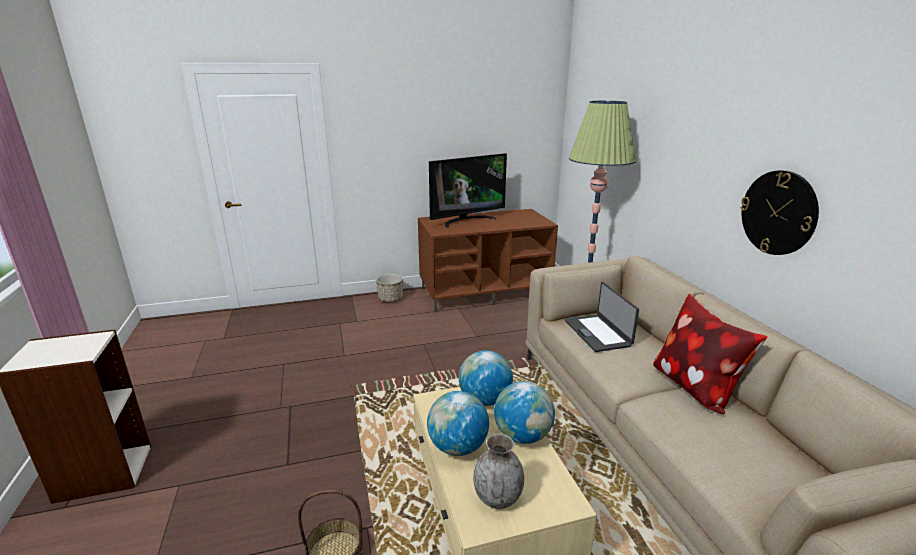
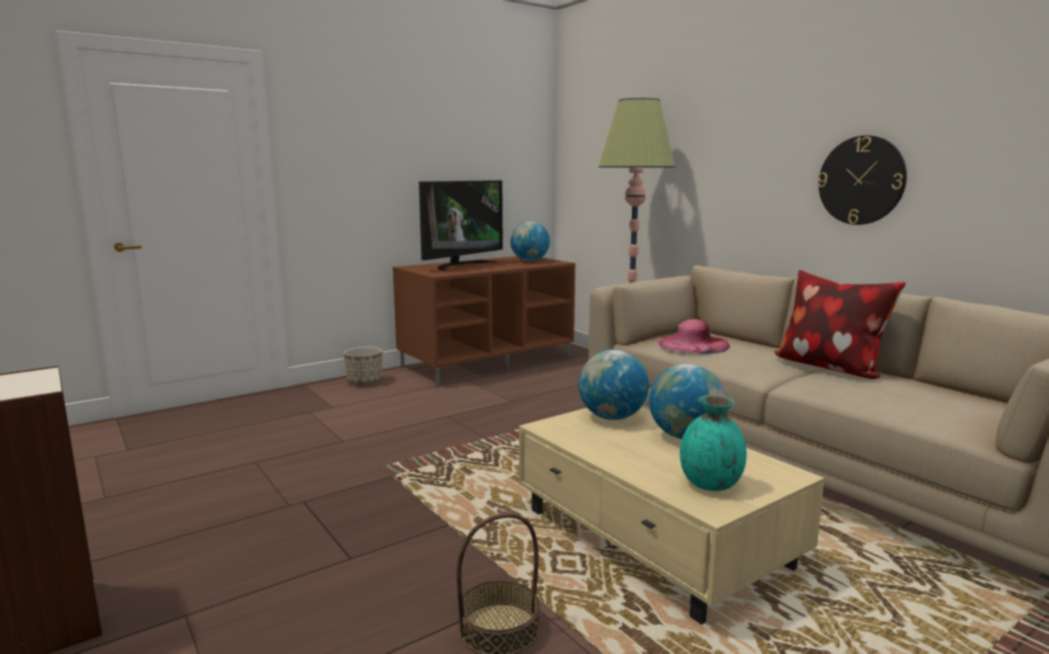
camera: 20 degrees left, 10 degrees down
(458, 447) = (622, 456): globe -> globe (530, 261)
(497, 498) = (710, 485): grey vase -> turquoise vase
(598, 333) = (693, 344): laptop -> pink hat

